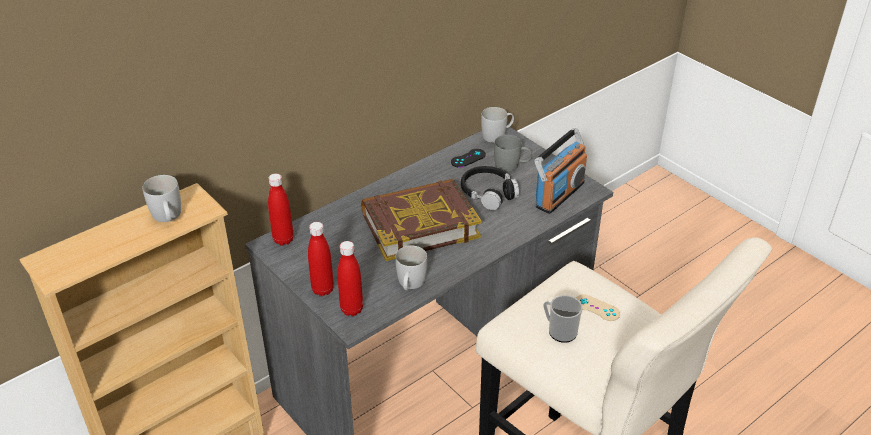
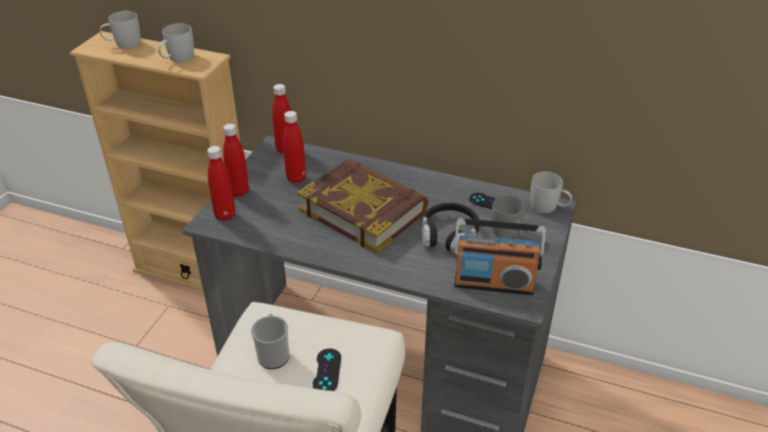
camera: 60 degrees right, 0 degrees up
(336, 247) = (296, 178): none -> red bottle
(410, 284) = (278, 235): white mug -> white mug (123, 44)
(596, 308) = (327, 371): beige game controller -> black game controller

